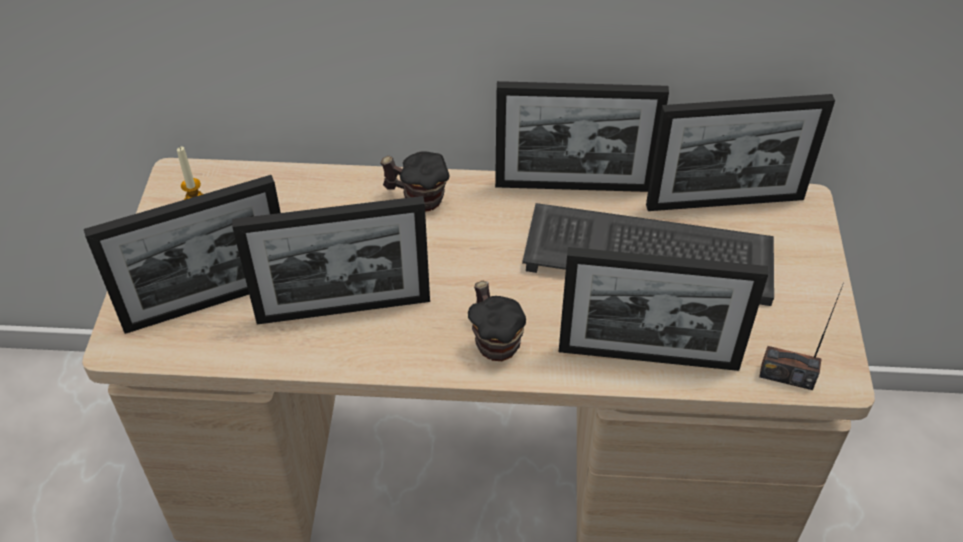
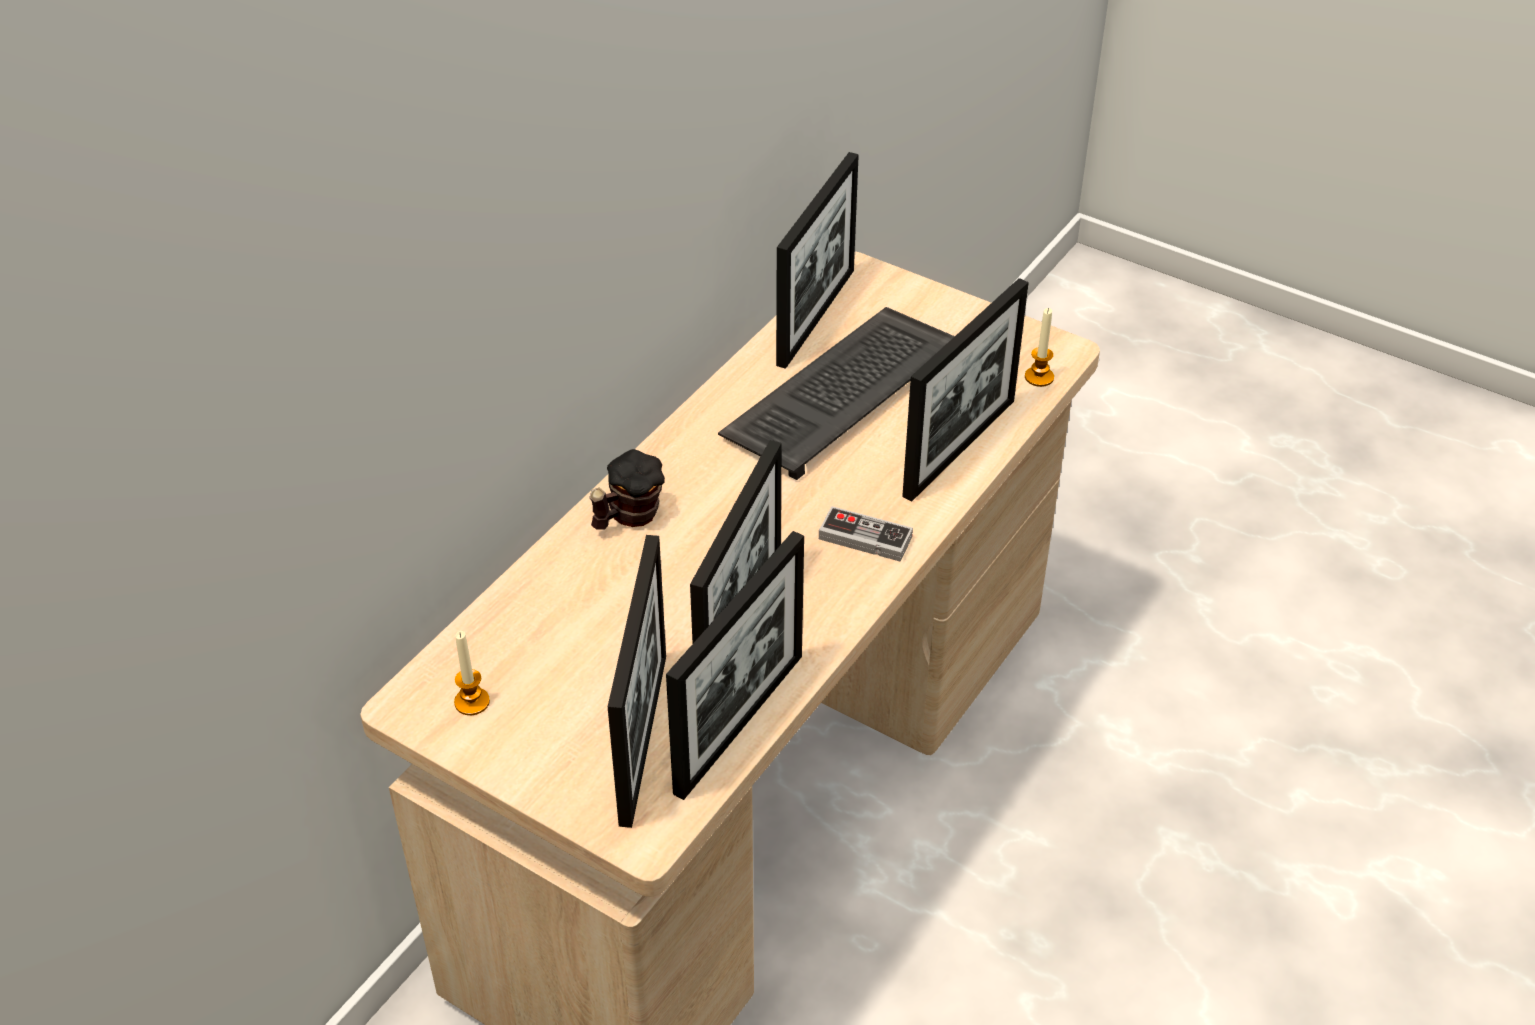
camera: 60 degrees left, 5 degrees down
(494, 340) = (865, 538): mug -> game controller
(573, 186) = (710, 401): picture frame -> picture frame (739, 723)
(787, 376) = (1039, 377): radio -> candle

